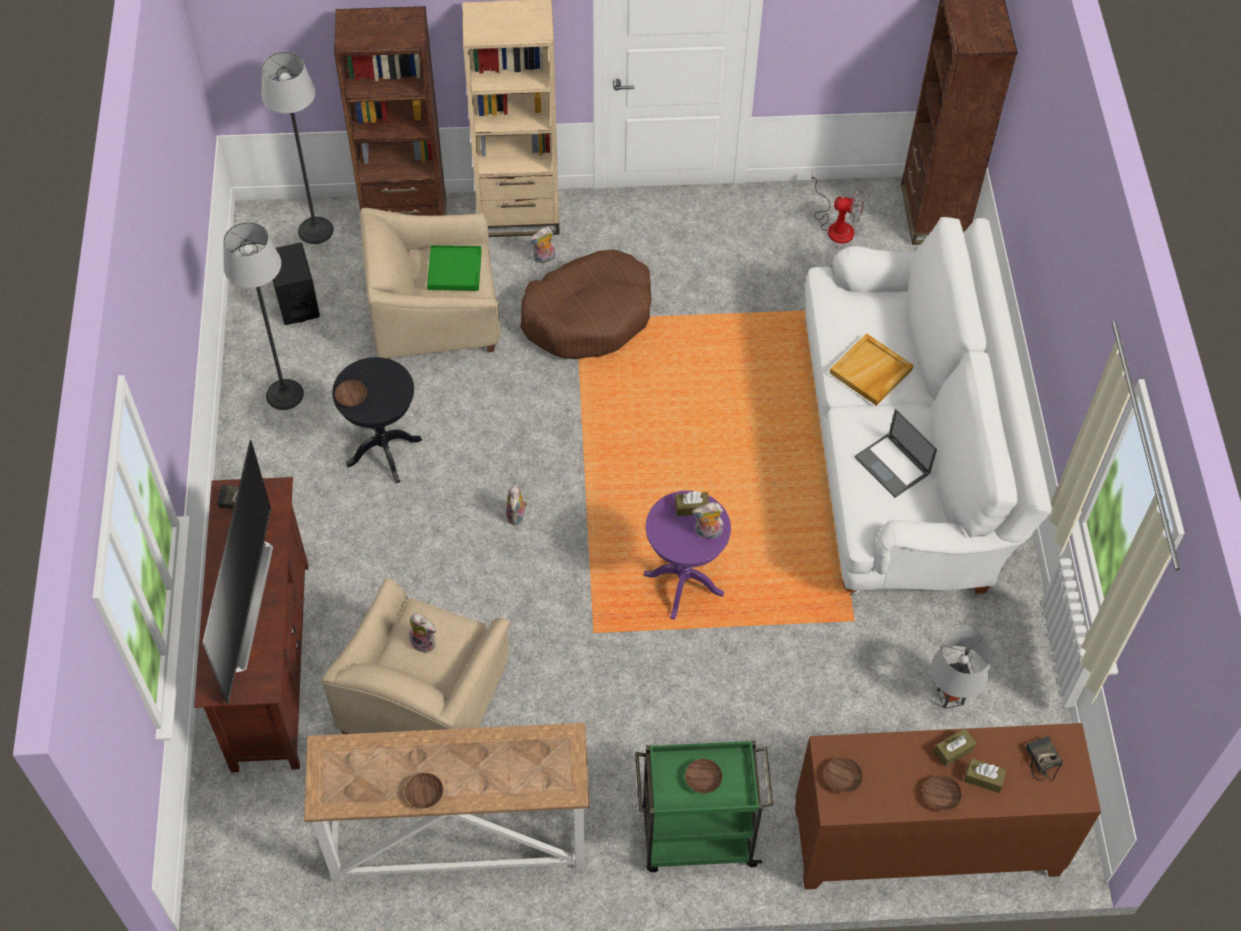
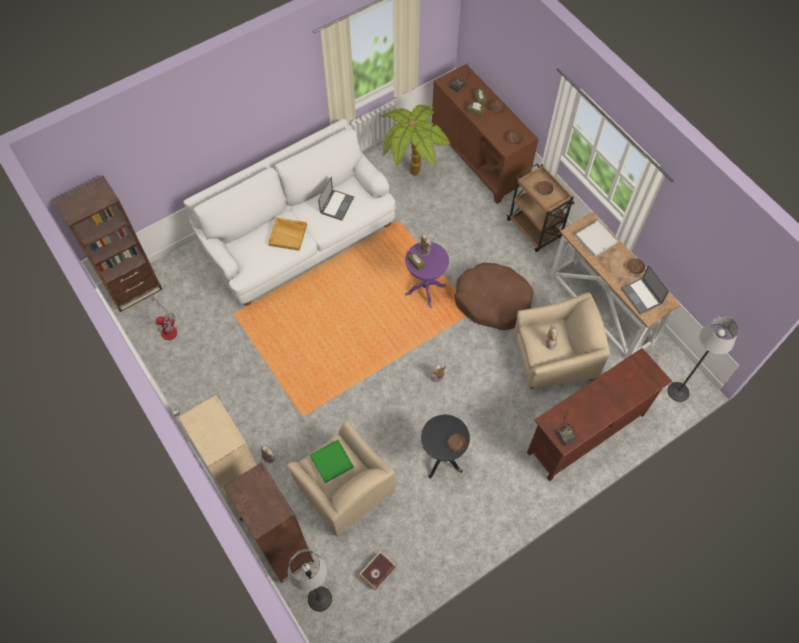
camera: 120 degrees left, 5 degrees up
(241, 605) = (613, 395): television -> none
(284, 394) = (441, 534): floor lamp -> floor lamp (678, 392)
(297, 302) = (377, 571): black speaker -> book
(366, 766) = (641, 296): none -> laptop
(526, 769) = (595, 239): none -> white tray
(588, 315) = (296, 412): brown dog bed -> brown dog bed (493, 301)
(696, 838) = (534, 229): green cart -> brown cart
(836, 226) = (167, 328): fan -> fan turned 120 degrees clockwise
(950, 697) = (411, 175): grey table lamp -> potted plant

